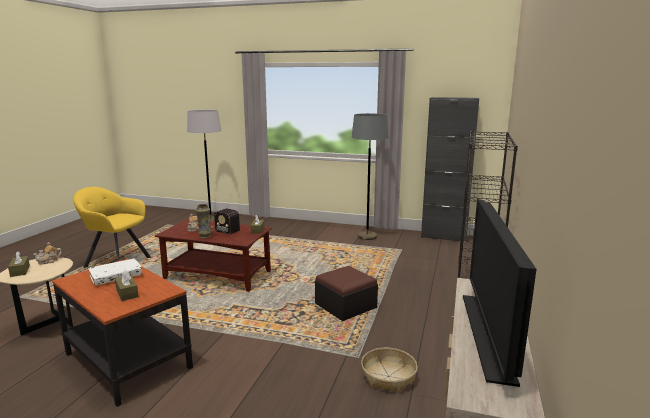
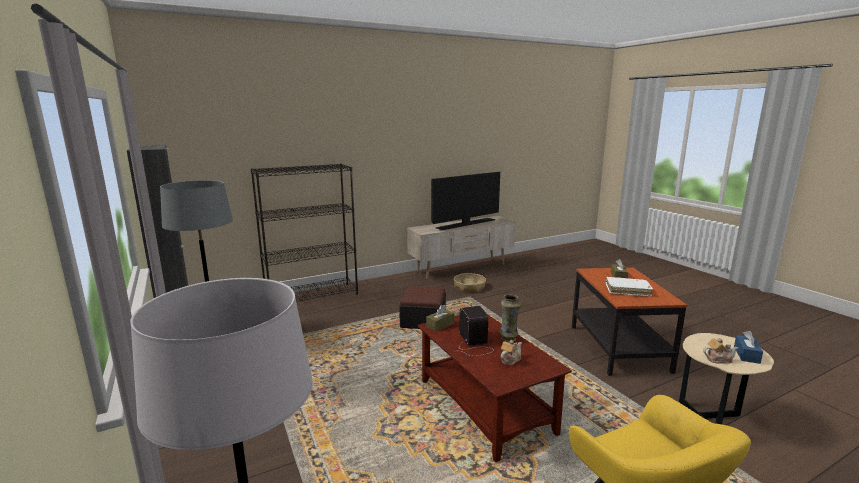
camera: 135 degrees left, 0 degrees up
(20, 271) = (746, 355): brown tissue box -> blue tissue box

